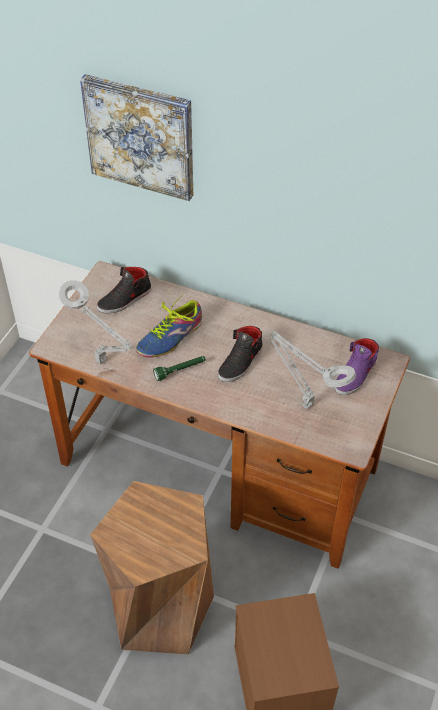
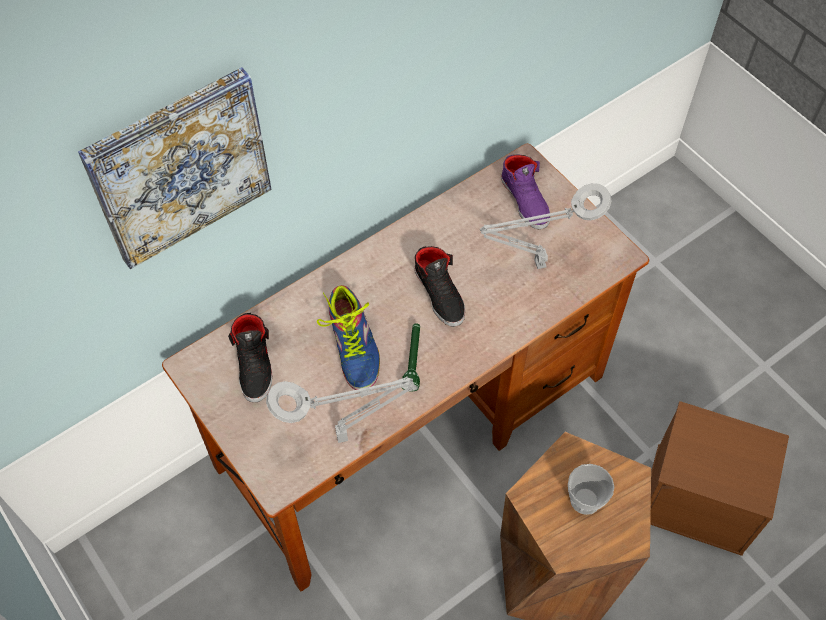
camera: 60 degrees left, 10 degrees up
(155, 528) = (585, 500): none -> cup

